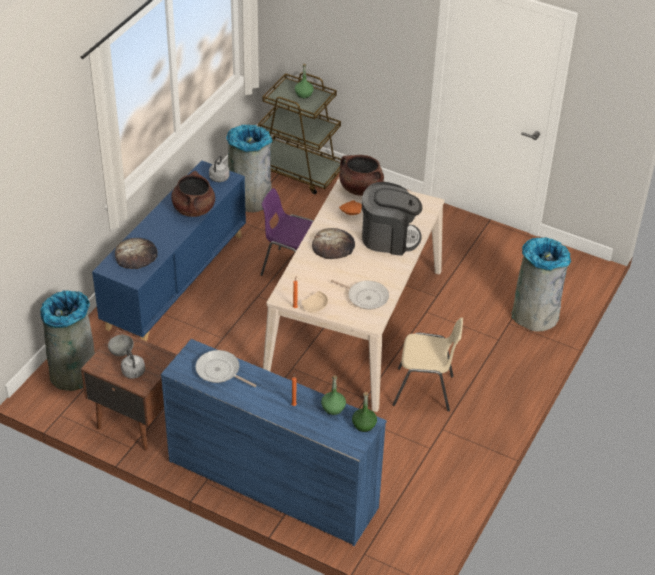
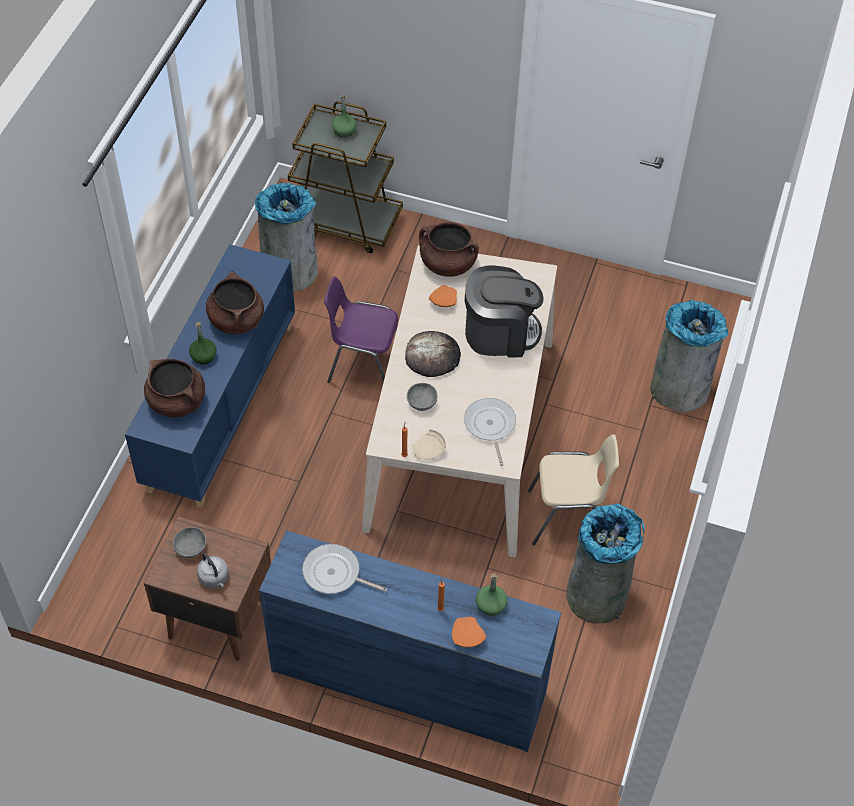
camera: 10 degrees left, 10 degrees up
(74, 372) = (120, 560): grey trash can -> grey trash can (597, 594)
(136, 255) = (177, 401): bread -> brown cooking pot
(218, 178) = (258, 269): grey kettle -> none
(309, 426) = (467, 637): none -> orange plate
(317, 275) = (421, 403): none -> grey bowl
(364, 425) = (535, 624): green bottle -> green bottle (203, 356)
(365, 297) = (490, 426): frying pan -> frying pan turned 120 degrees counterclockwise

